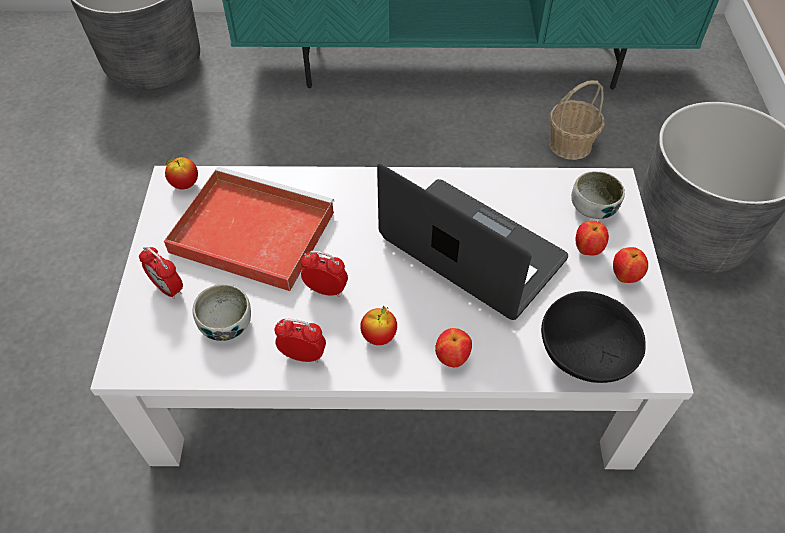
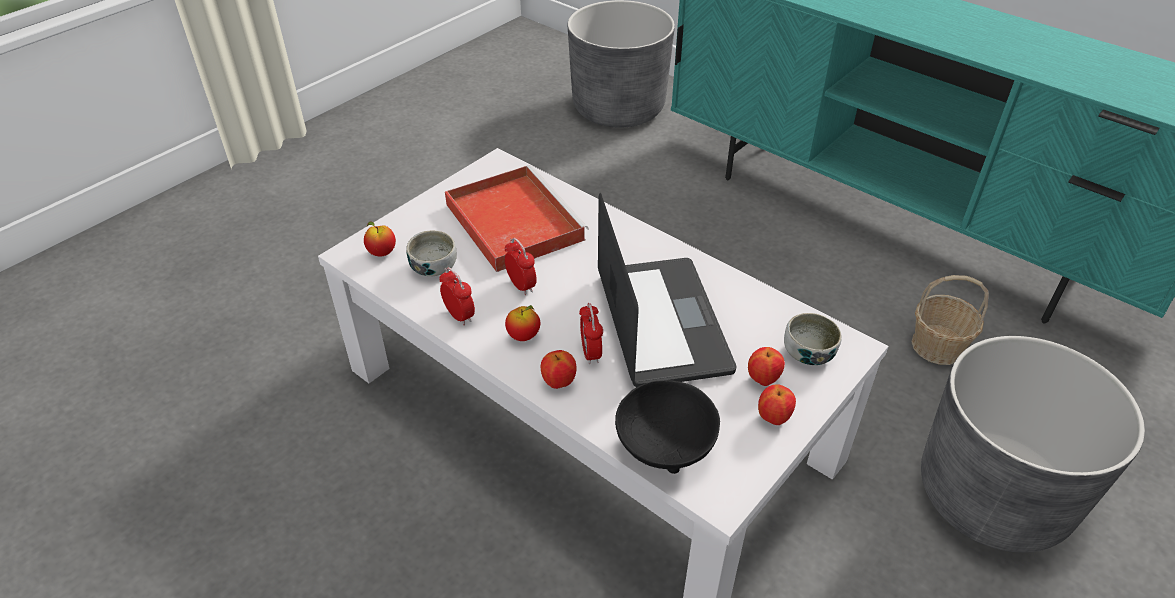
camera: 40 degrees right, 10 degrees down
(168, 288) = (422, 226): alarm clock -> alarm clock (590, 353)
(185, 184) = (503, 169): apple -> apple (382, 253)

